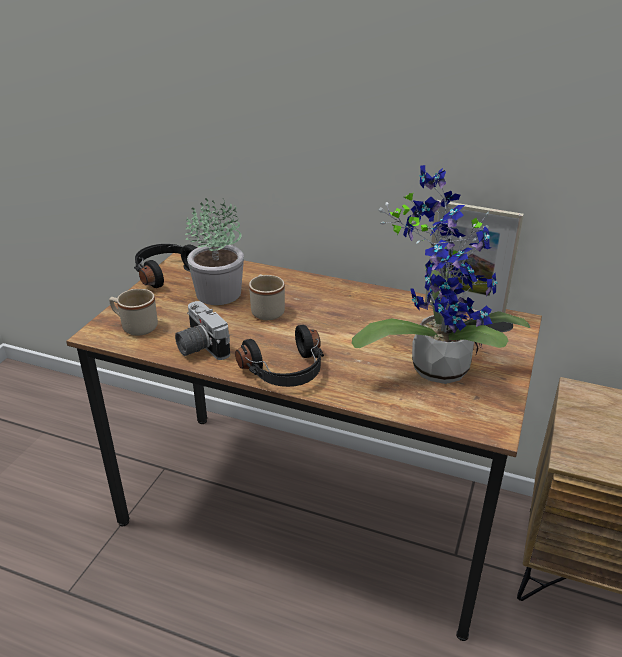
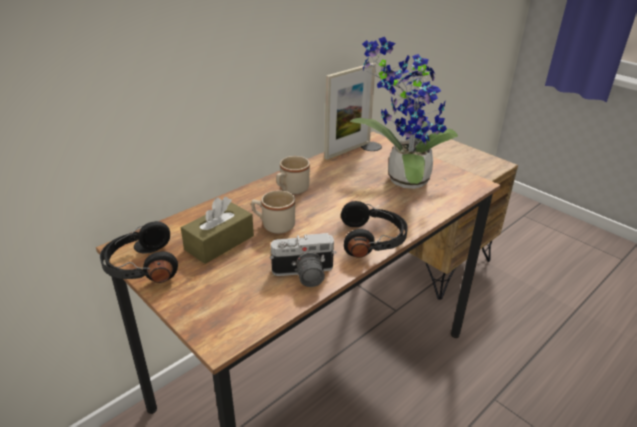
camera: 65 degrees left, 0 degrees up
(135, 327) = (232, 309): beige mug -> beige mug (291, 190)
(219, 293) = (219, 242): potted plant -> brown tissue box

